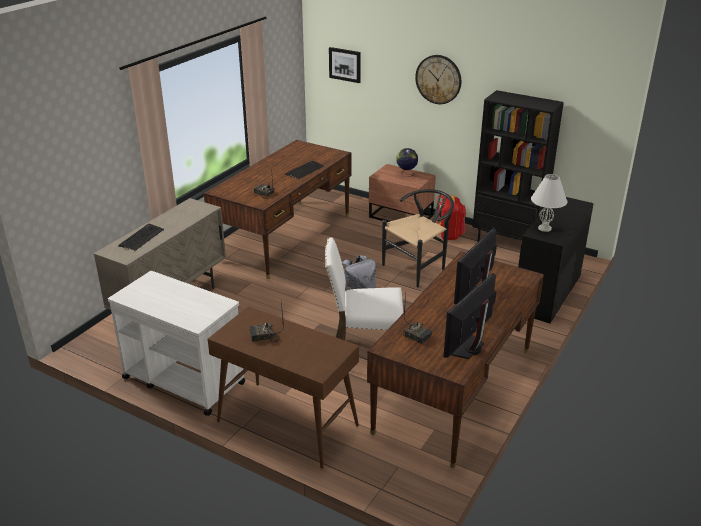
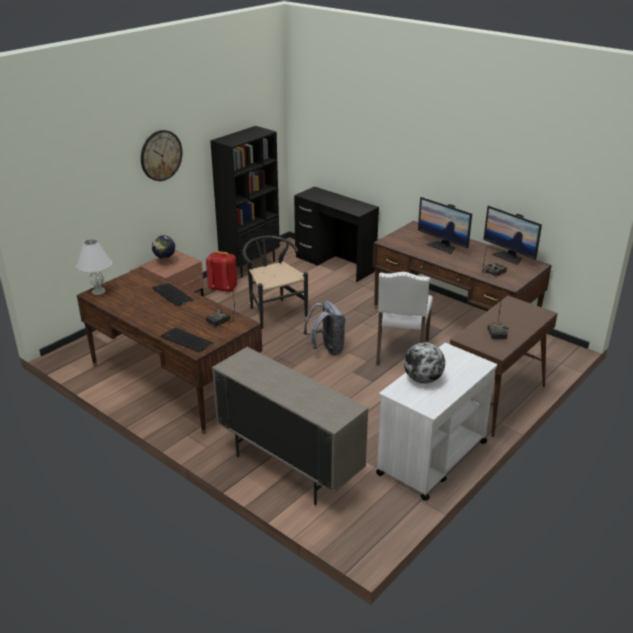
camera: 80 degrees left, 0 degrees up
(141, 237) = (306, 399): keyboard -> keyboard (187, 340)
(170, 291) = (422, 379): none -> globe
(345, 64) = (64, 188): picture -> none
(544, 228) = (350, 207): white table lamp -> white table lamp (98, 292)

